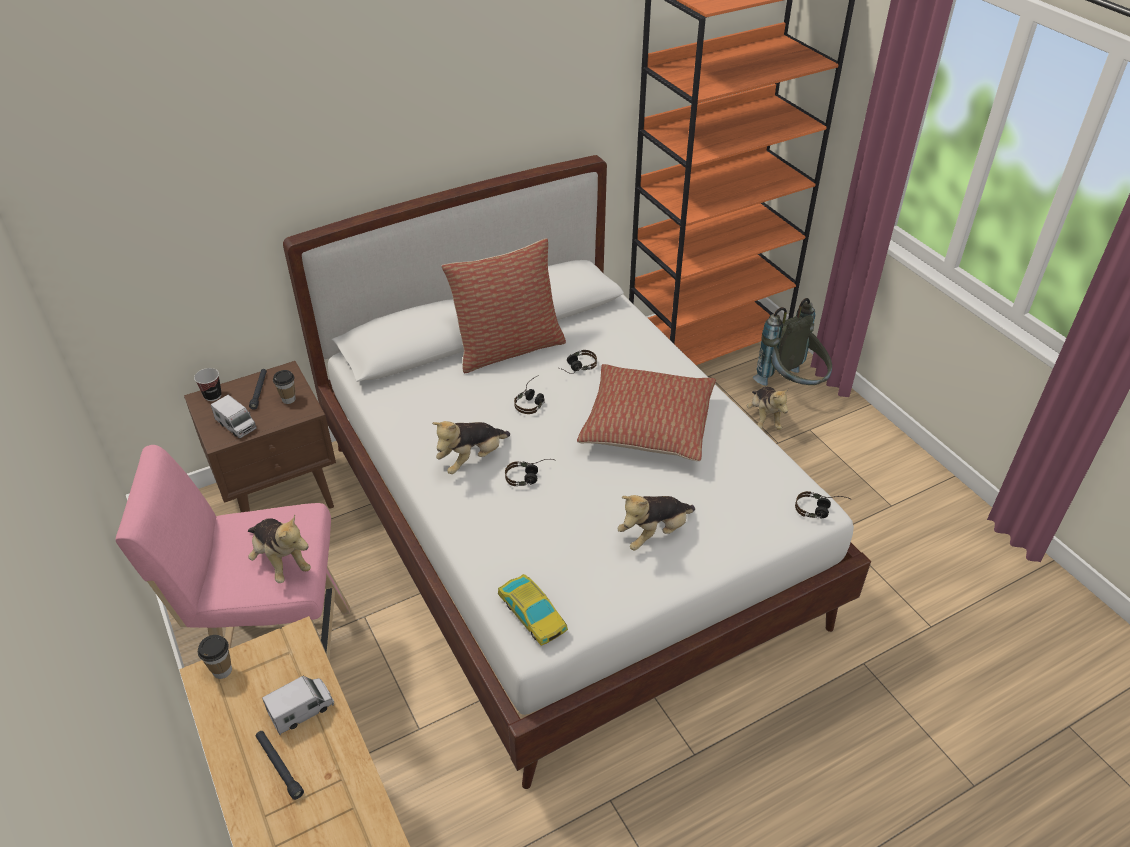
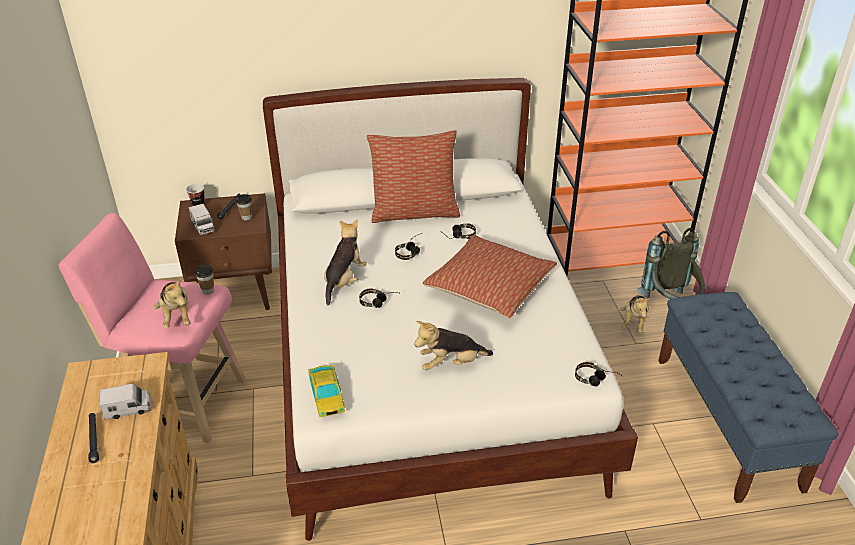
camera: 20 degrees right, 5 degrees down
(222, 670) = (93, 370): cup -> cup (208, 291)
(472, 459) = (344, 281): plush toy -> plush toy turned 135 degrees clockwise
(907, 509) = (727, 421): none -> blue bench

